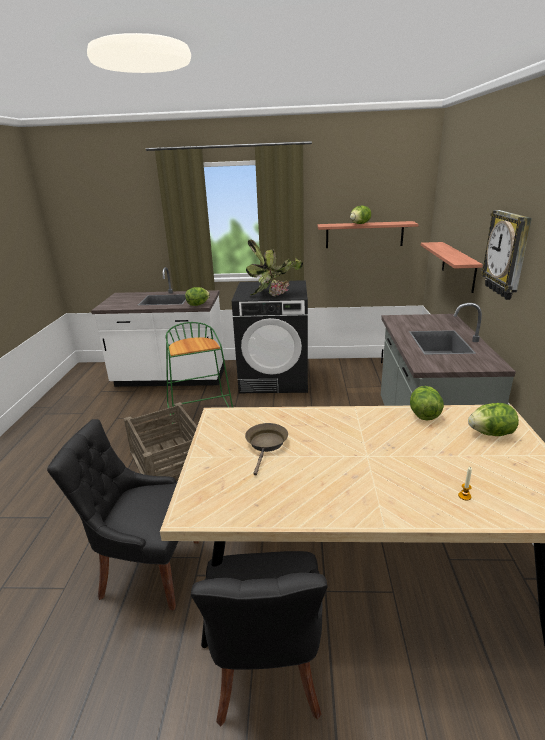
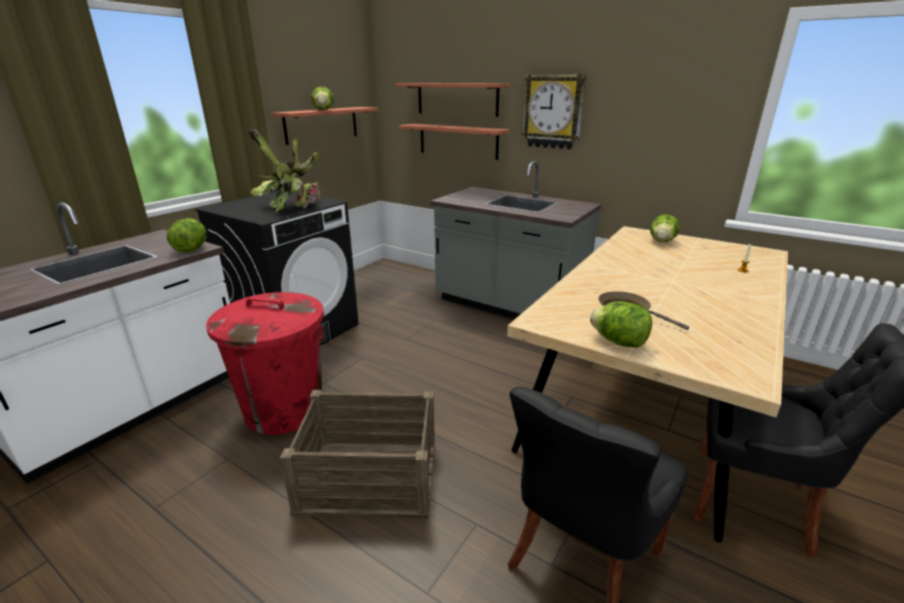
camera: 60 degrees left, 0 degrees up
(201, 413) = (284, 409): green stool -> red trash can
(424, 415) = (619, 248): lettuce -> lettuce (619, 342)
(463, 225) = (457, 99): none -> shelf

